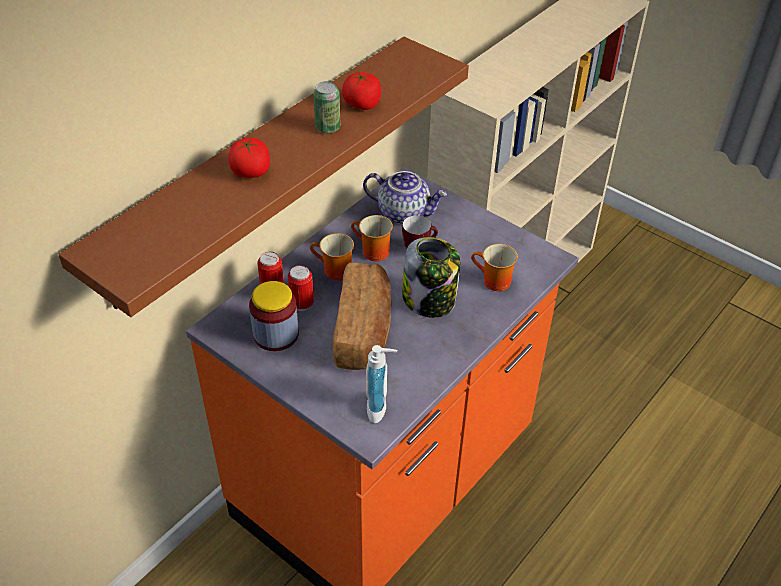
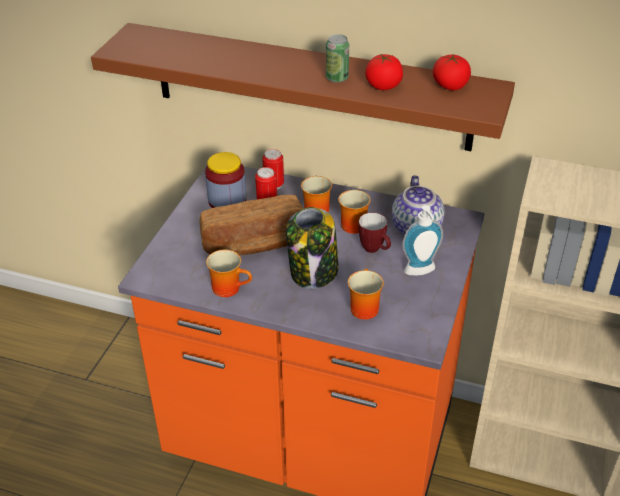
camera: 70 degrees right, 5 degrees down
(250, 172) = (254, 61): tomato -> tomato (450, 86)
(381, 408) = (174, 275): soap dispenser -> soap dispenser (421, 272)
(422, 367) = (230, 287): none -> mug

